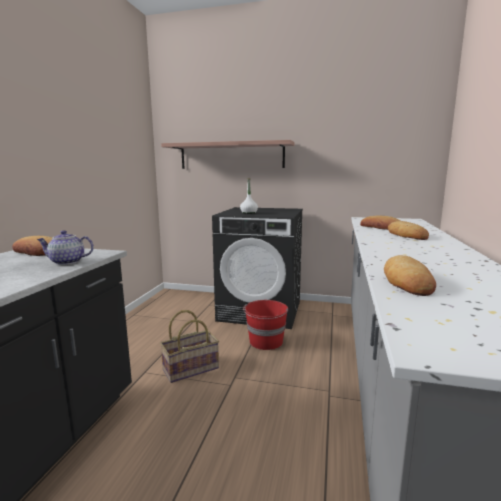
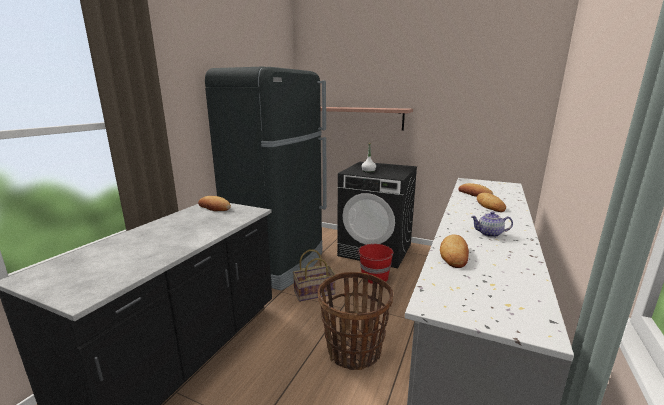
camera: 10 degrees right, 5 degrees up
(66, 262) = (233, 219): teapot -> teapot (489, 234)
(140, 336) = (279, 264): none -> black fridge
(257, 445) = (354, 351): none -> basket

